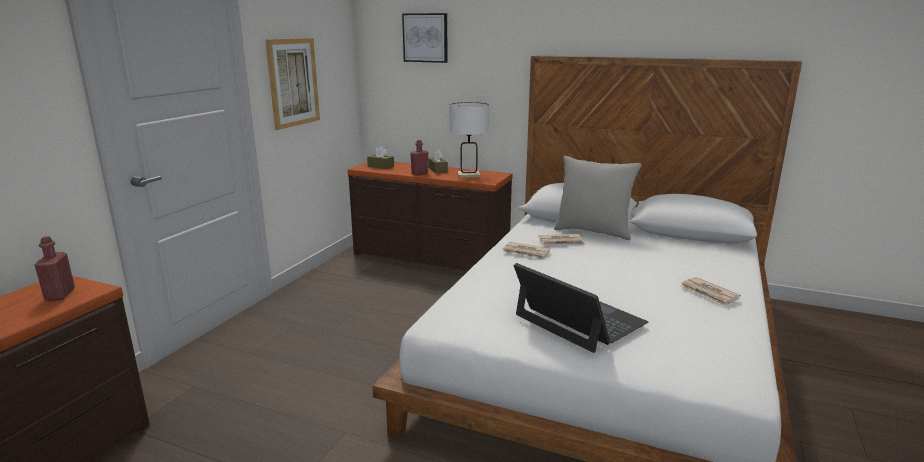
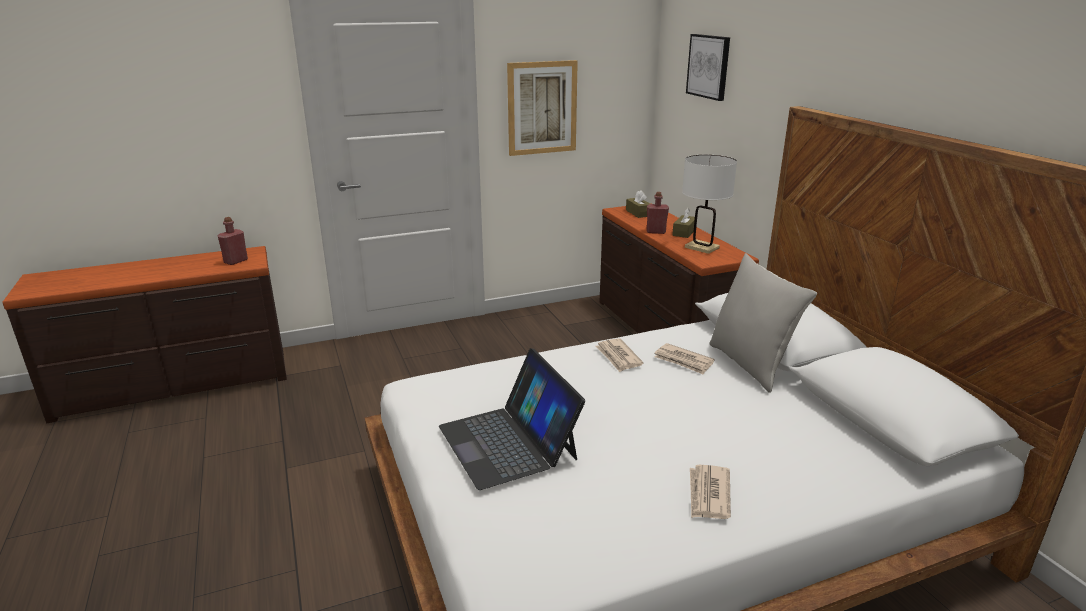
camera: 45 degrees right, 5 degrees up
(579, 319) = (508, 442): laptop -> laptop turned 150 degrees clockwise

